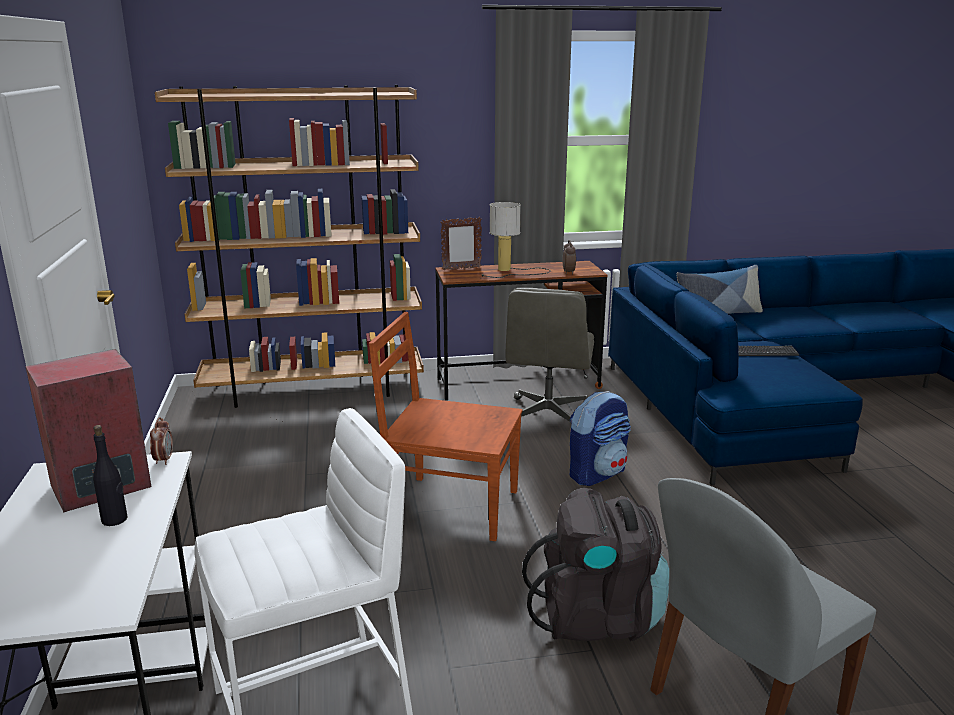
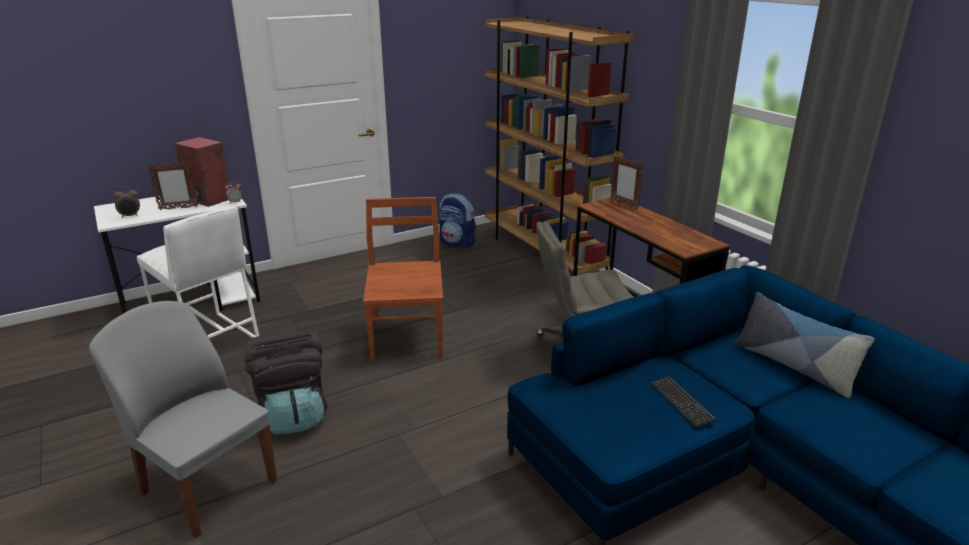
camera: 70 degrees right, 5 degrees up
(115, 520) = (178, 208): black bottle -> picture frame
(510, 271) = (641, 220): table lamp -> none
(569, 272) = (668, 241): alarm clock -> alarm clock (130, 216)
(597, 473) = (492, 389): backpack -> backpack (457, 242)

